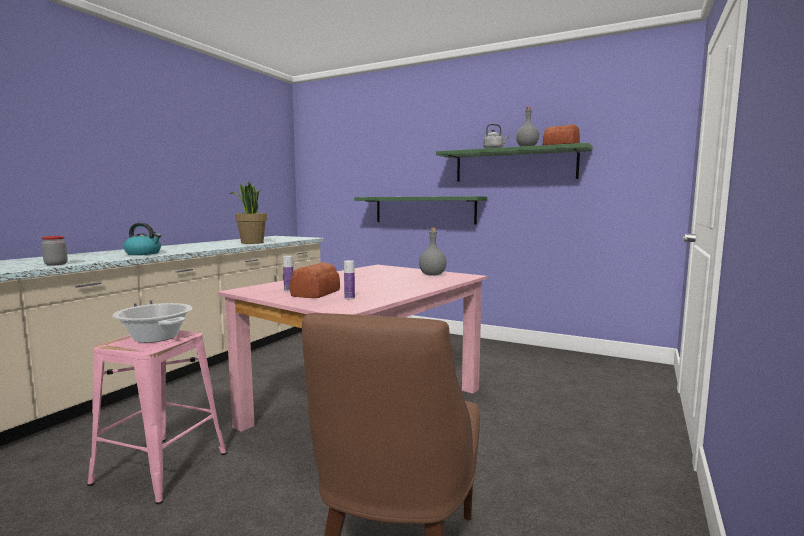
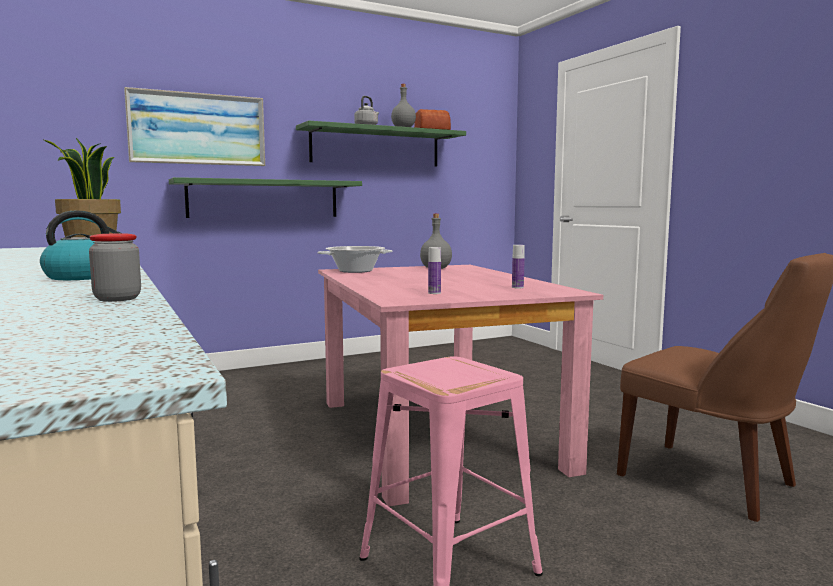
camera: 55 degrees left, 0 degrees up
(156, 337) = (444, 370): cooking pot -> cooking pot (355, 271)
(314, 293) = (472, 290): bread -> none
(386, 164) = (198, 129): none -> picture

